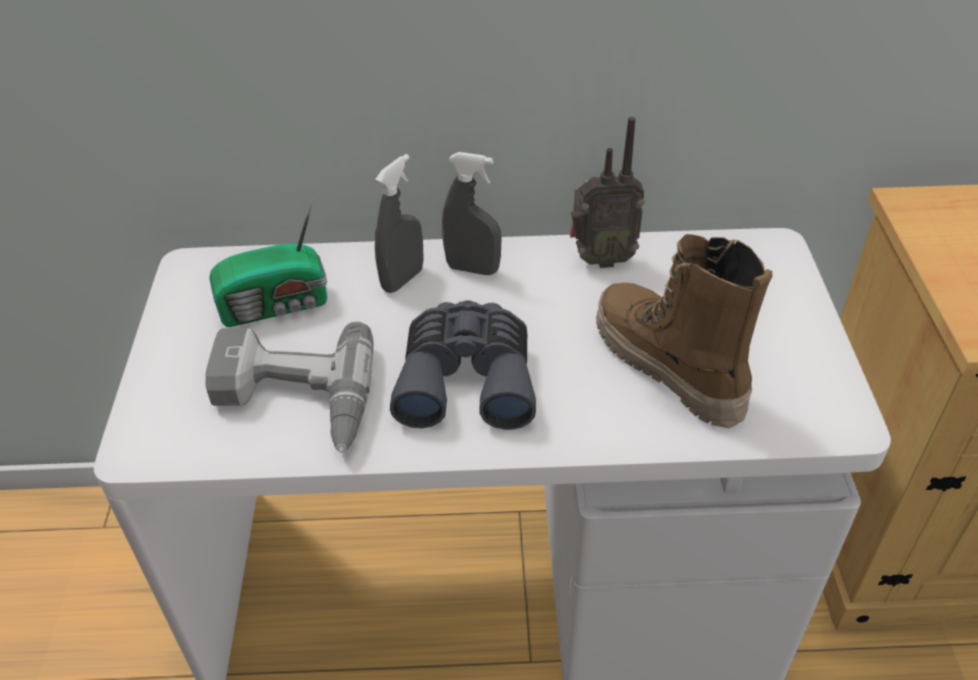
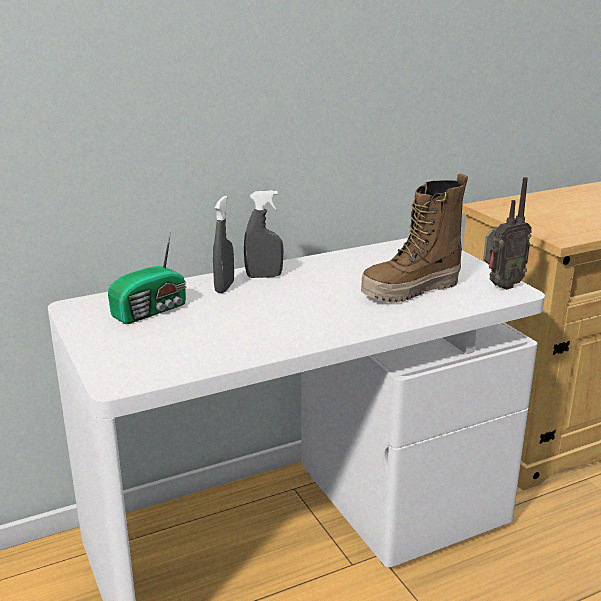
camera: 25 degrees left, 20 degrees down
(293, 402) = (203, 344): power drill -> none
(467, 378) = (302, 315): grey binoculars -> none
(600, 259) = (335, 260): radio -> radio (500, 286)
(667, 368) = (411, 291): boot -> boot turned 60 degrees counterclockwise

